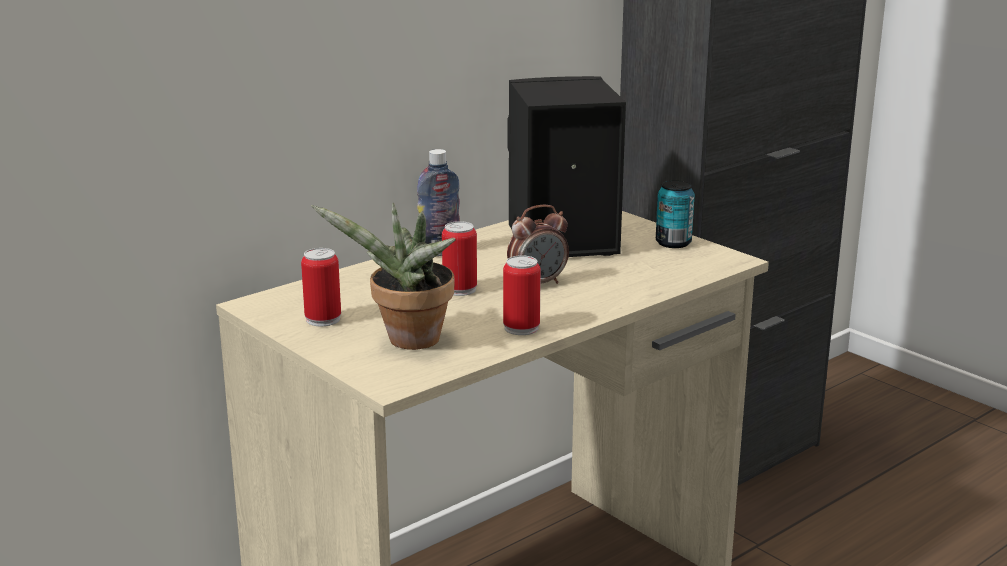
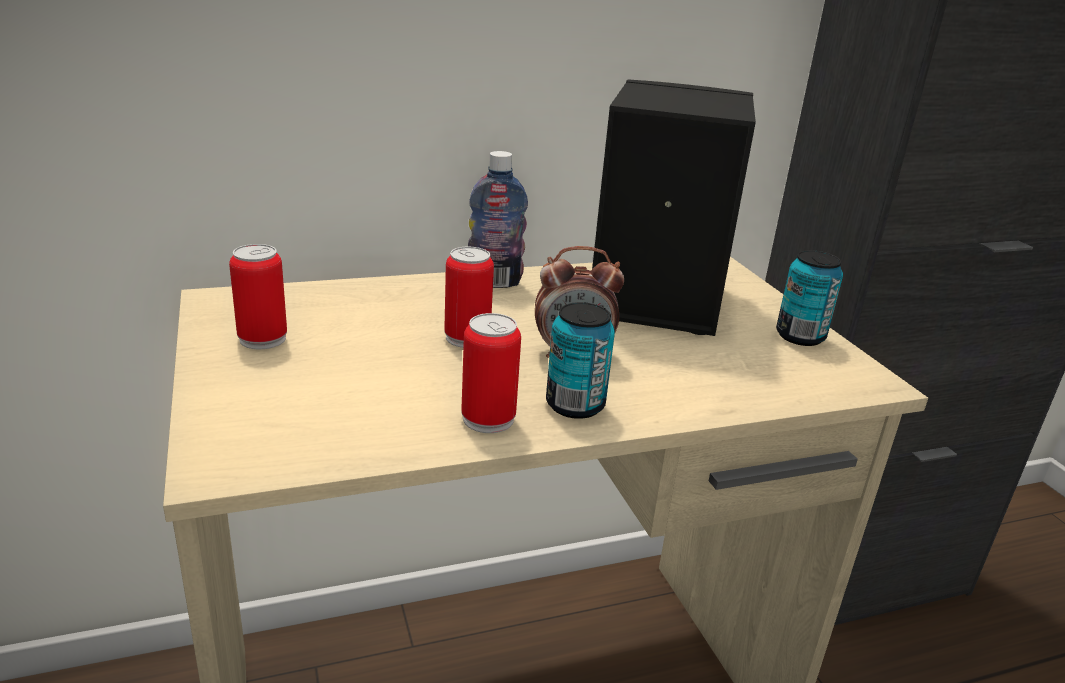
camera: 20 degrees right, 5 degrees up
(408, 342) = (319, 401): potted plant -> none
(566, 310) = (575, 405): none -> can

